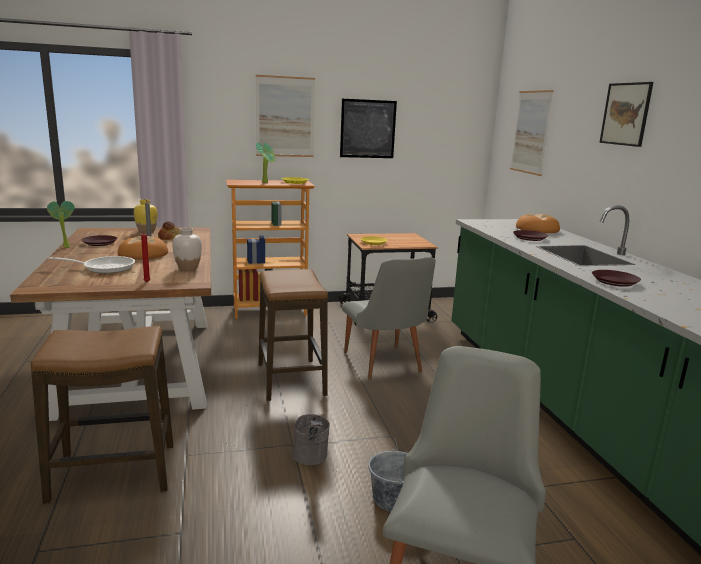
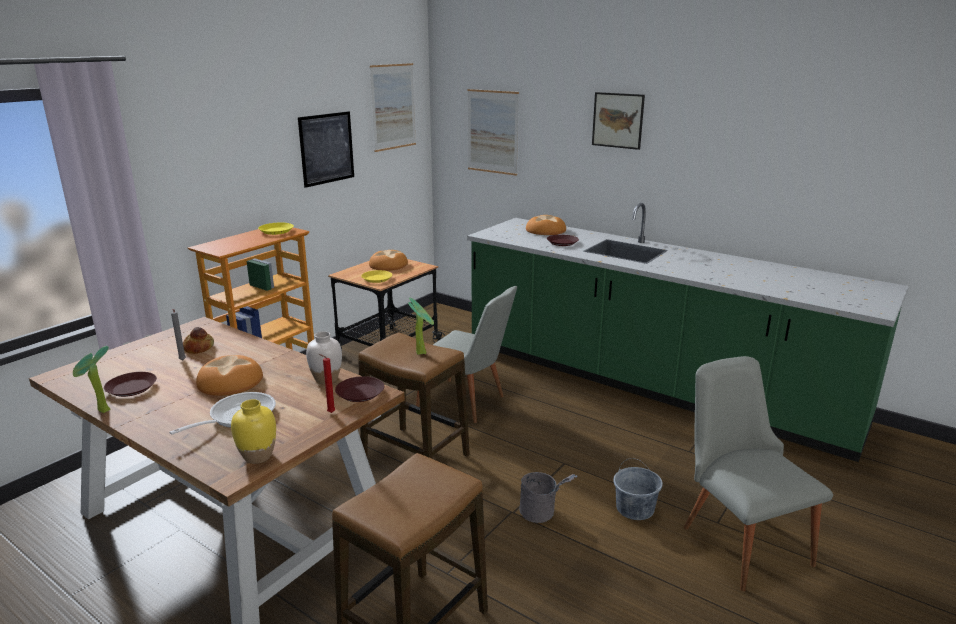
camera: 40 degrees left, 5 degrees up
(146, 232) = (145, 350): yellow vase -> yellow vase (257, 456)
(266, 182) = (248, 240): potted plant -> potted plant (422, 352)
(285, 117) = (242, 151): picture -> picture (393, 107)
(401, 238) = (388, 265): none -> bread
(615, 281) = (691, 272): brown plate -> brown plate (360, 393)

